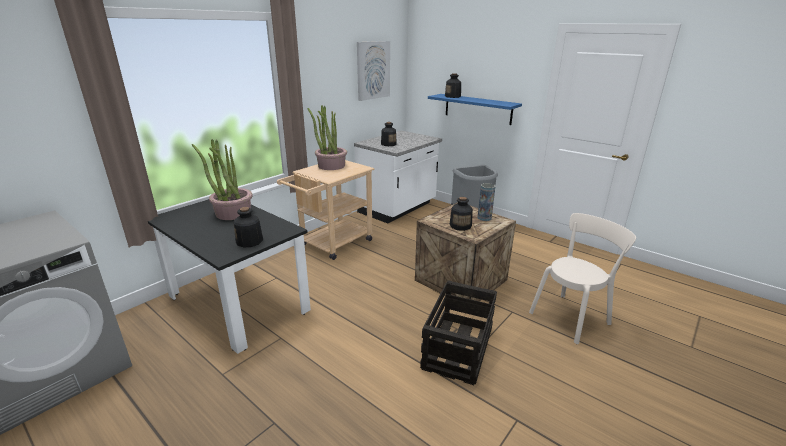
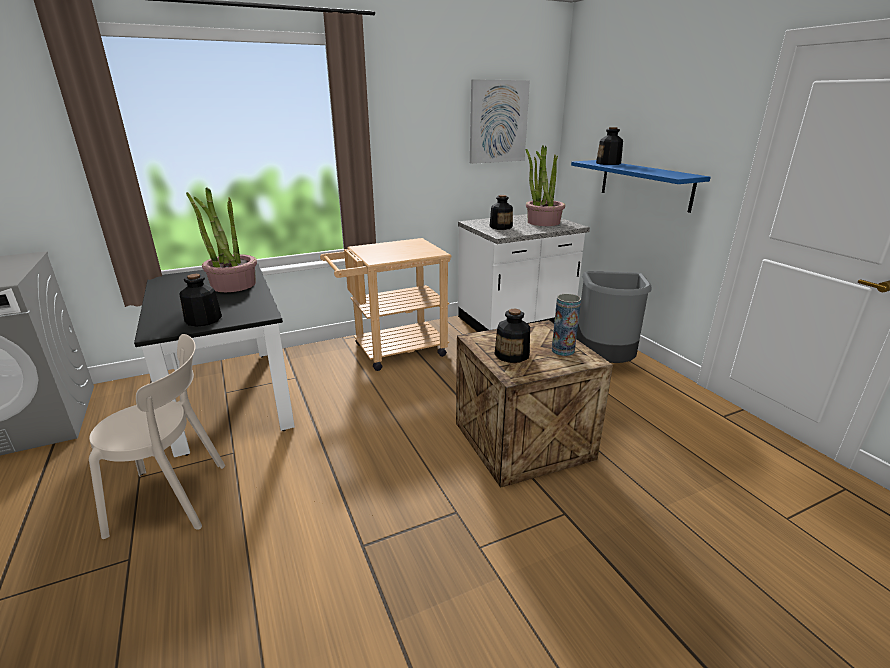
camera: 25 degrees right, 0 degrees up
(331, 166) = (400, 246): potted plant -> potted plant (543, 222)
(458, 348) = (432, 543): crate -> none
(571, 316) = (667, 556): beige chair -> beige chair (175, 498)

